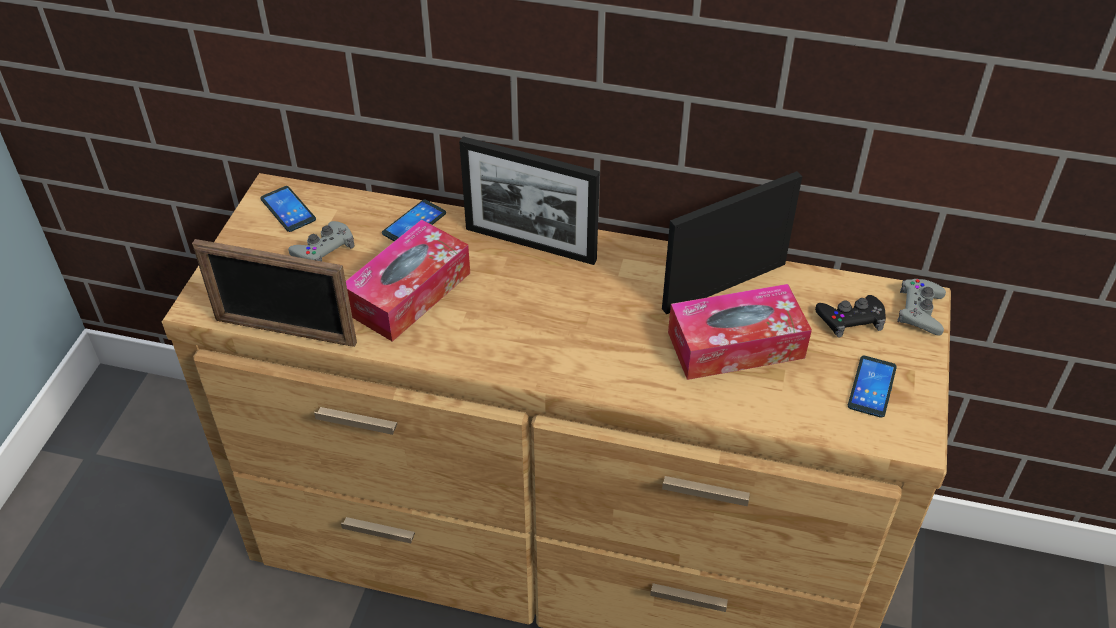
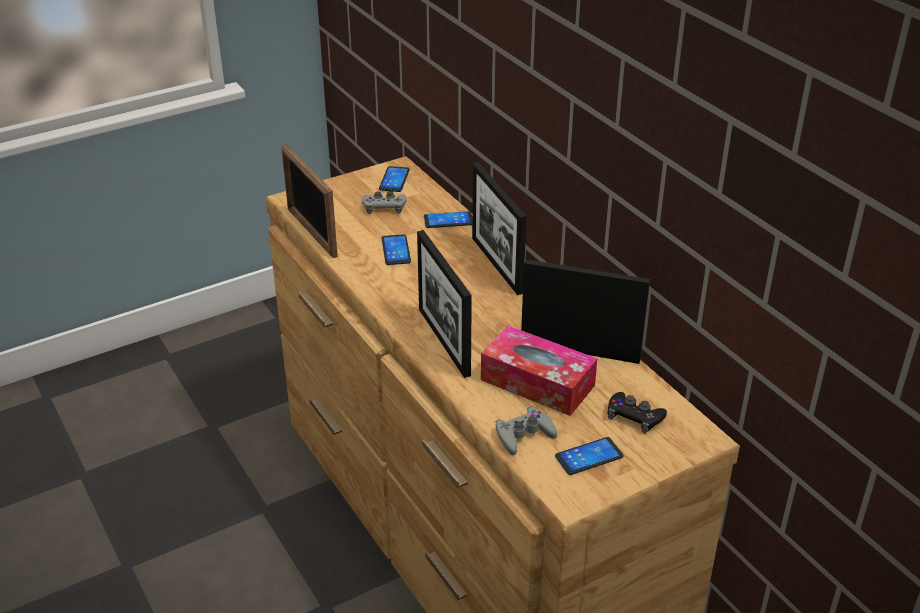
camera: 45 degrees right, 10 degrees down
(409, 293) = (396, 250): tissue box -> phone
(599, 363) = (444, 341): none -> picture frame
(920, 311) = (692, 442): grey game controller -> grey game controller (524, 435)

